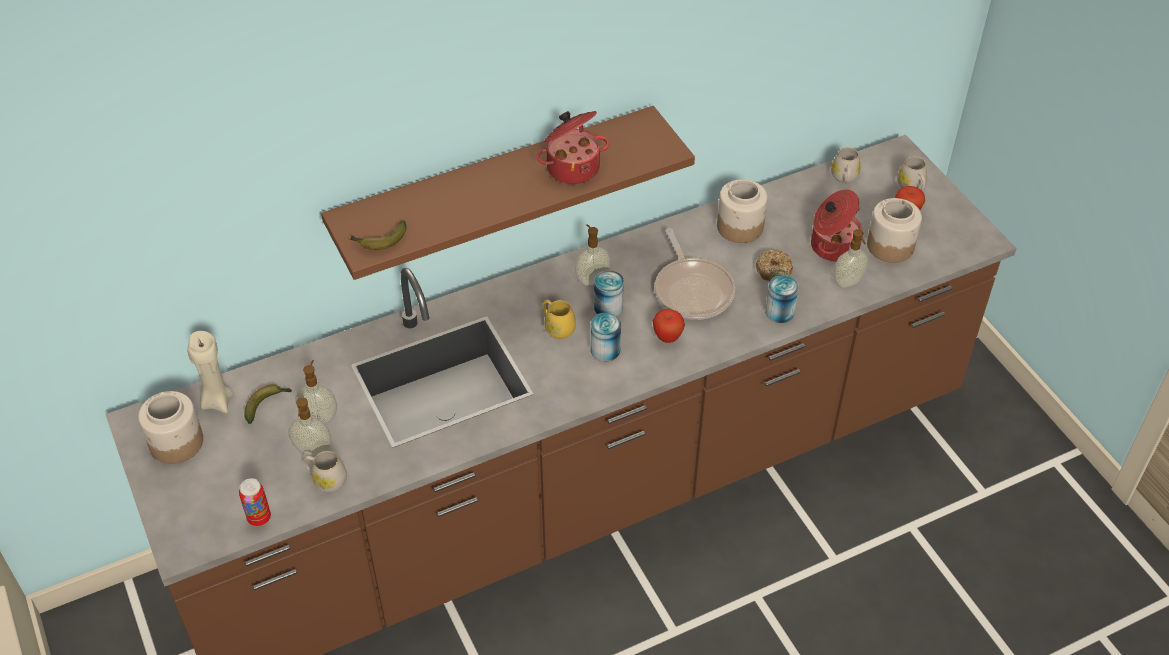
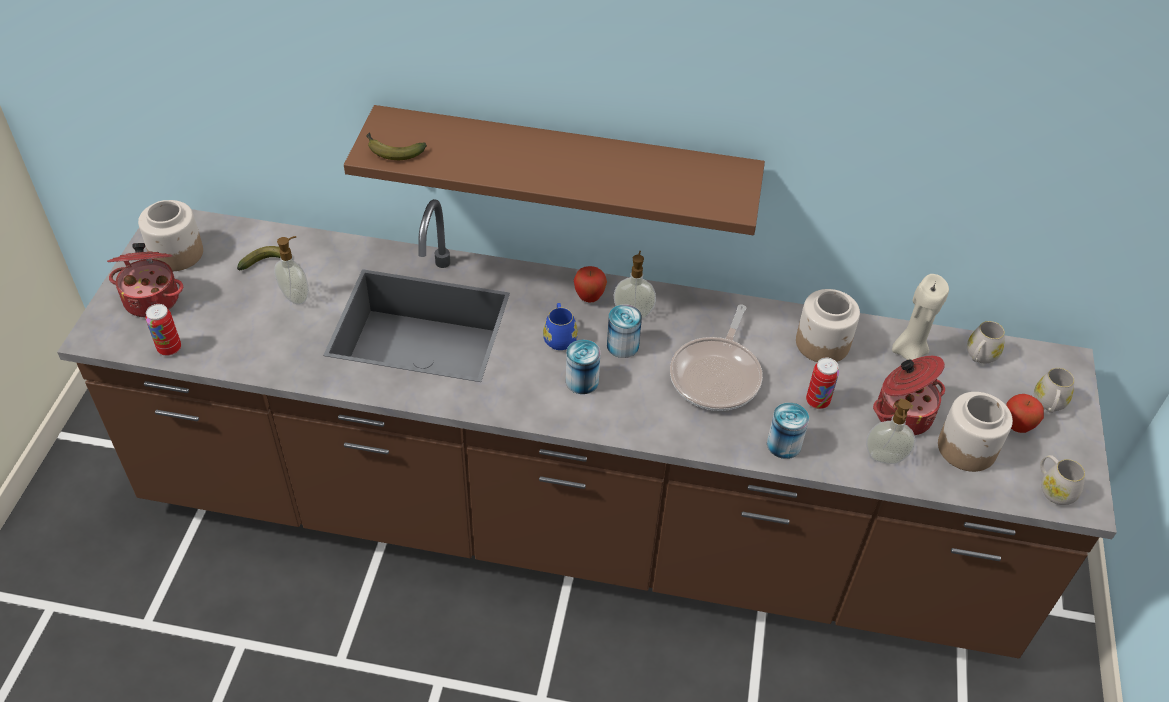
camera: 35 degrees right, 0 degrees up
(217, 401) = (237, 239): beige candle -> beige candle (909, 351)
(312, 450) = (262, 320): soap dispenser -> none
(326, 480) = (247, 350): white mug -> white mug (1053, 489)
(557, 327) = (559, 337): yellow mug -> blue mug
(572, 167) = (626, 176): cooking pot -> cooking pot (153, 298)
(667, 338) = (649, 404): apple -> apple (589, 297)
(773, 269) = (817, 401): donut -> can

